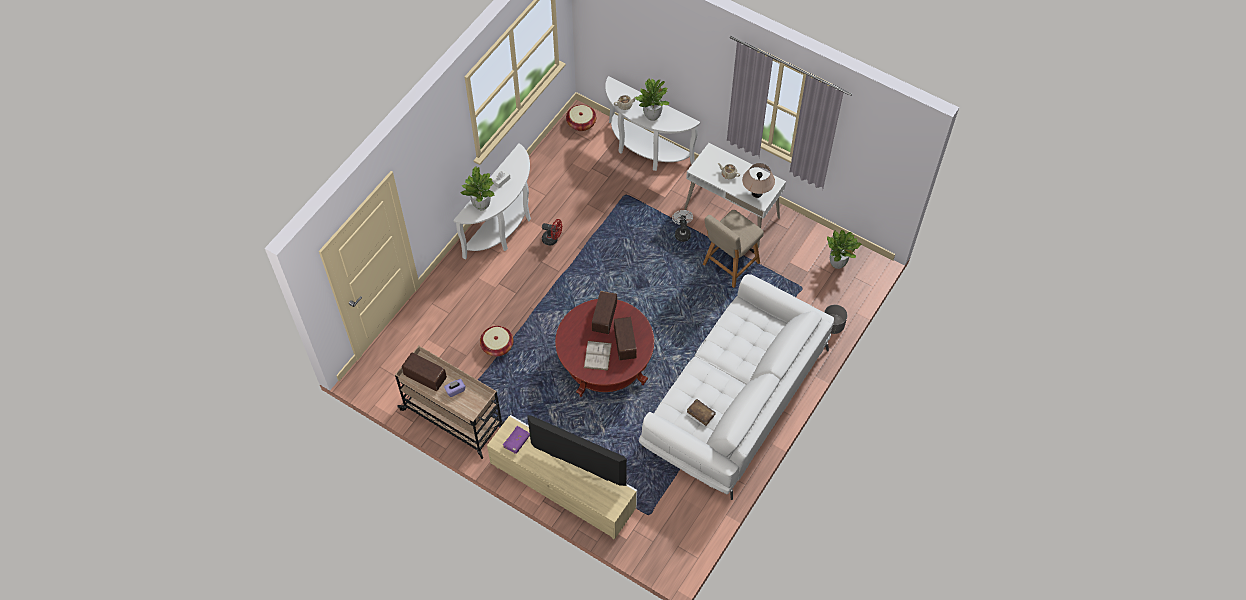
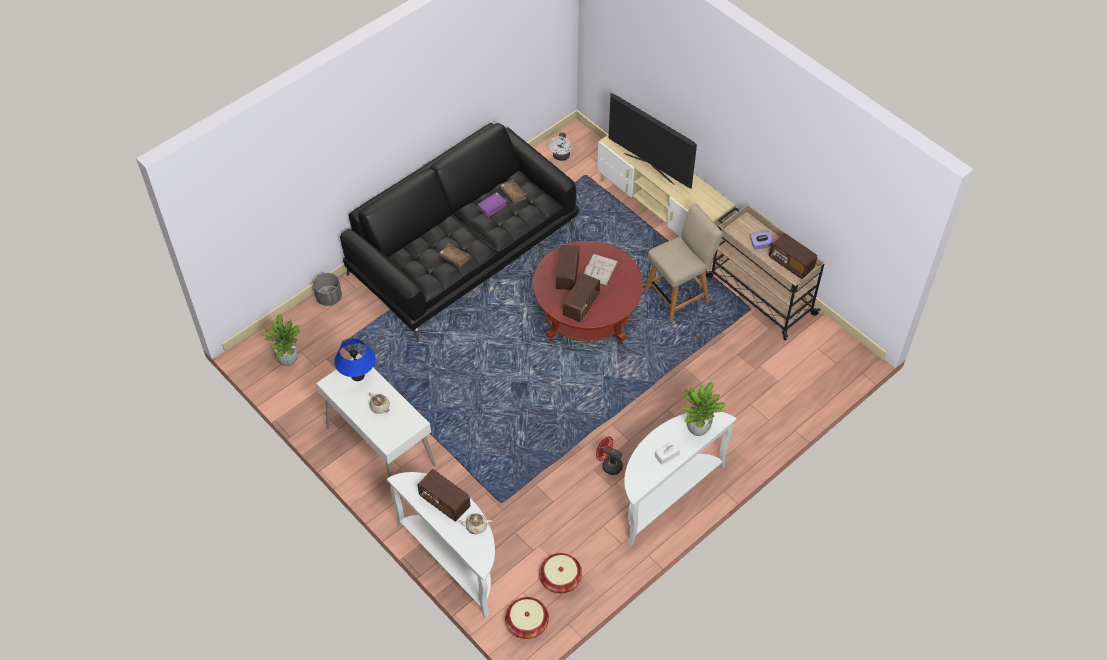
camera: 165 degrees left, 5 degrees down
(497, 346) = (701, 356): basket -> basket (560, 578)
(517, 441) = (704, 201): purple book -> purple book (492, 206)
(652, 116) = (445, 502): potted plant -> radio
(682, 232) = (450, 437): white fan -> white fan (561, 157)
(729, 265) = (411, 386): beige chair -> beige chair (679, 295)
(729, 335) = (454, 258): none -> brown book
(735, 399) = (464, 251): white sofa -> black sofa
(756, 193) = (358, 375): beige table lamp -> blue table lamp

